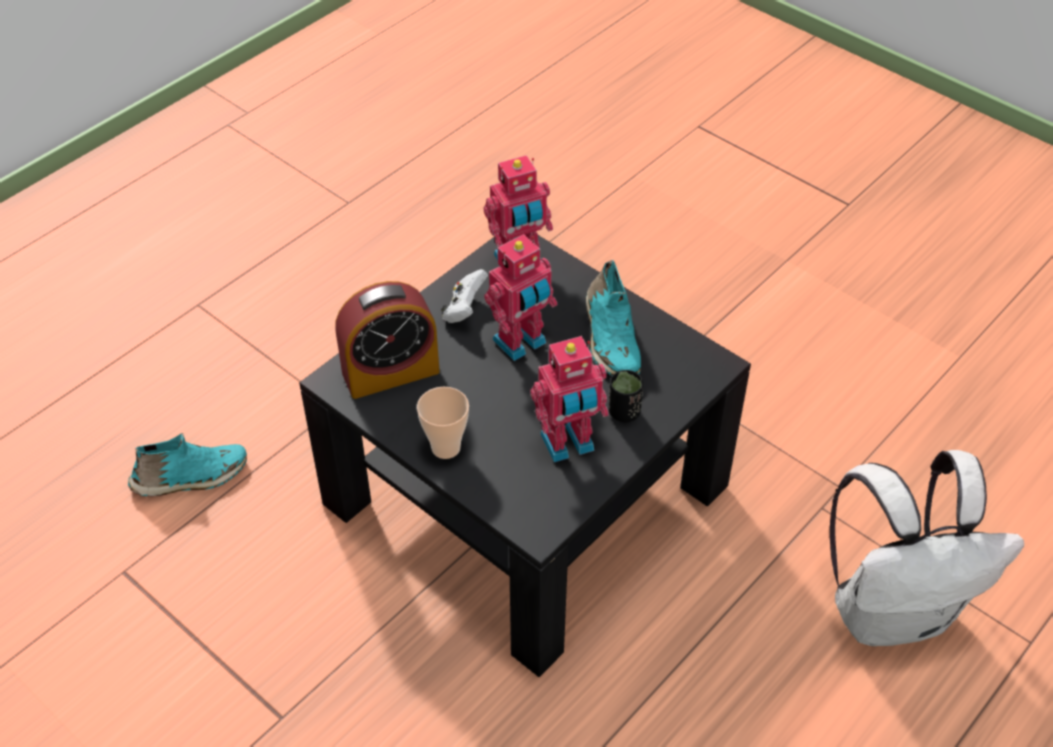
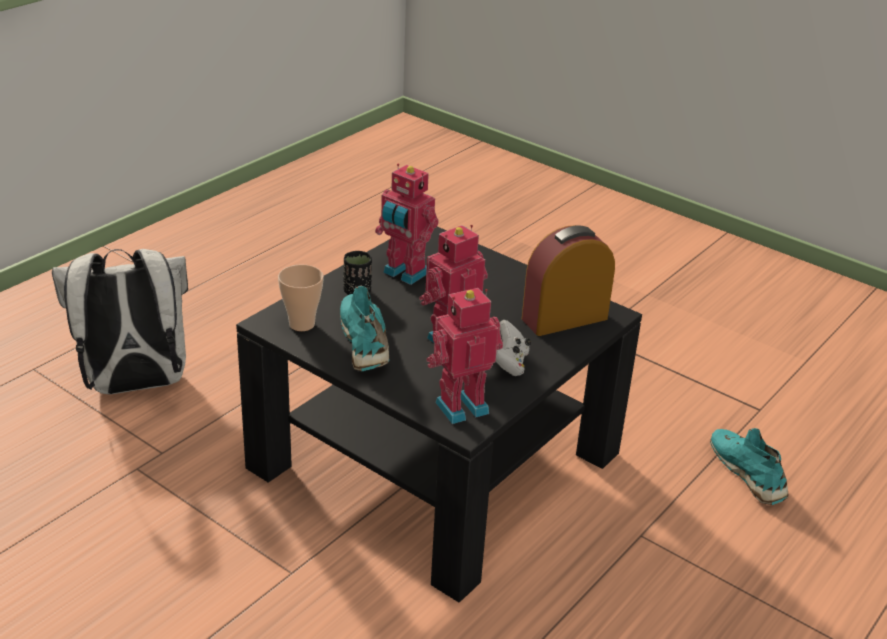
camera: 175 degrees right, 15 degrees down
(191, 478) = (748, 473): turquoise shoe -> turquoise shoe turned 90 degrees clockwise
(446, 447) = (503, 273): cup -> cup (302, 324)
(568, 445) = (404, 273): toy robot -> toy robot turned 120 degrees counterclockwise

